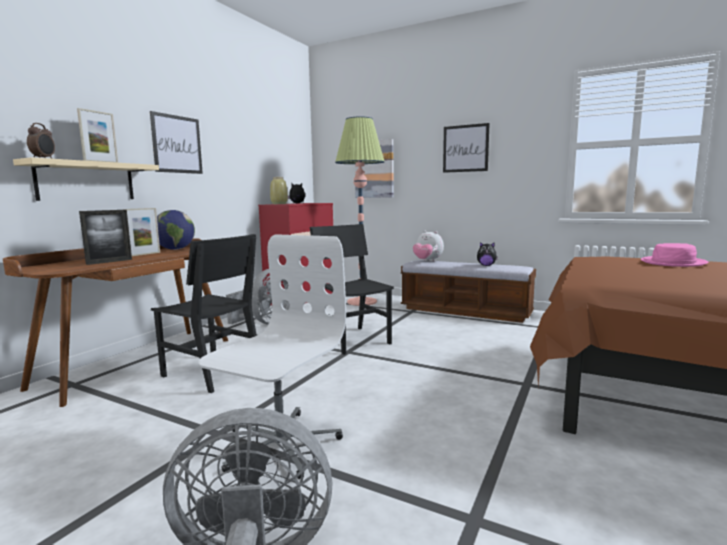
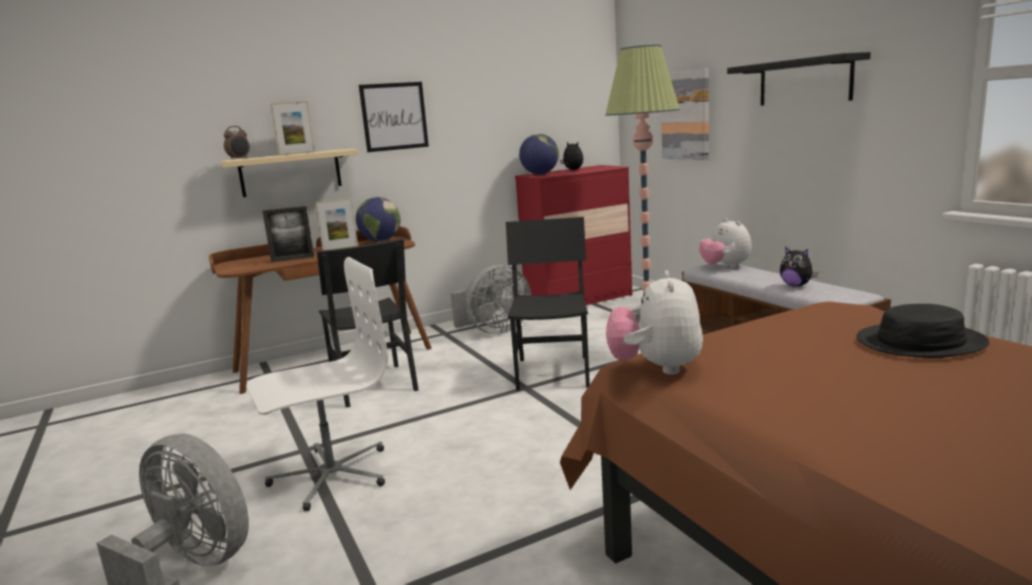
camera: 35 degrees right, 5 degrees up
(279, 204) = (540, 174): beige vase -> globe
(465, 148) = (804, 81): picture -> black shelf
(604, 283) = (656, 368): none -> plush toy
(673, 263) = (920, 342): pink hat -> black hat

